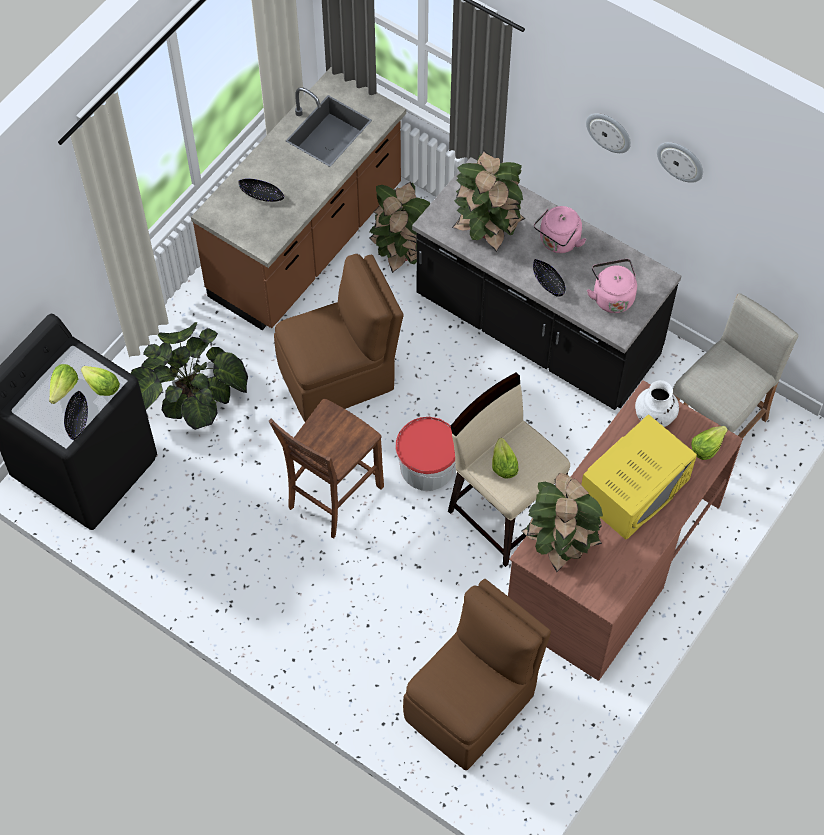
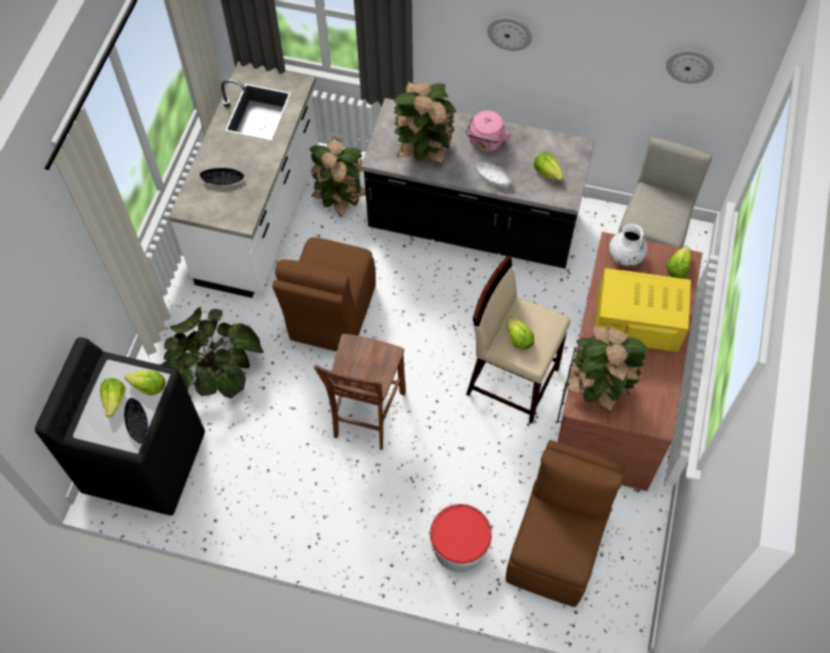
camera: 20 degrees left, 0 degrees up
(307, 244) = (261, 217): brown counter -> white counter
(339, 376) = (331, 314): brown chair -> brown chair turned 150 degrees clockwise
(427, 466) = (433, 364): bucket -> bucket (459, 547)
(548, 282) = (492, 177): black bowl -> white bowl
(612, 296) = (548, 172): pink kettle -> lettuce
(634, 488) = (637, 321): yellow microwave -> yellow microwave turned 105 degrees counterclockwise
(681, 161) = (582, 37): wall clock -> wall clock (690, 65)

